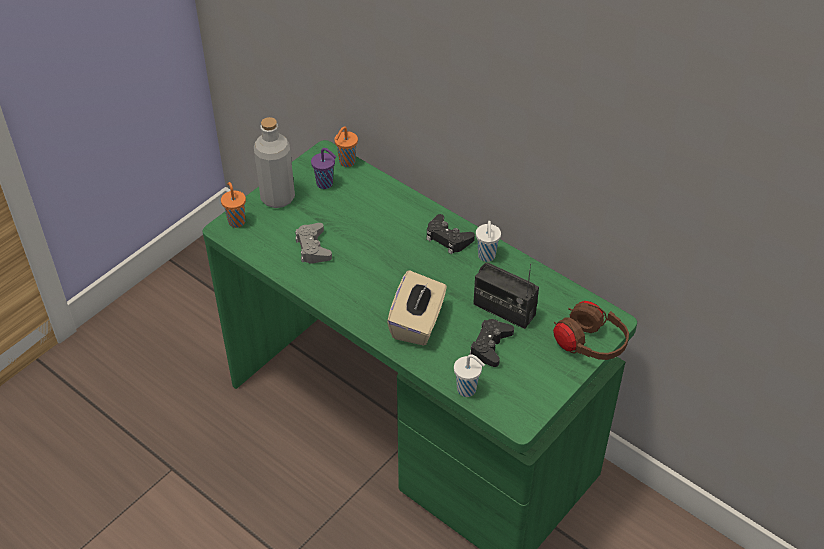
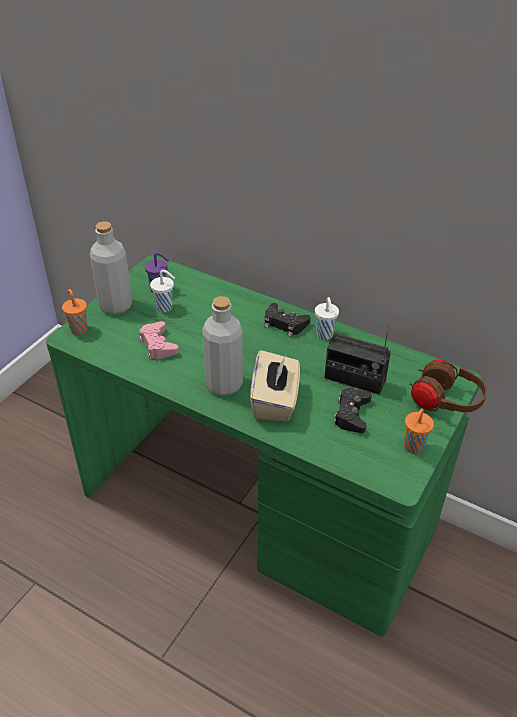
camera: 10 degrees left, 5 degrees down
(313, 248) = (158, 345): grey game controller -> pink game controller
(346, 162) = (175, 270): orange cup -> orange cup (413, 447)
(370, 298) = (224, 384): none -> grey bottle
(467, 390) = (341, 458): white cup -> white cup (165, 308)

